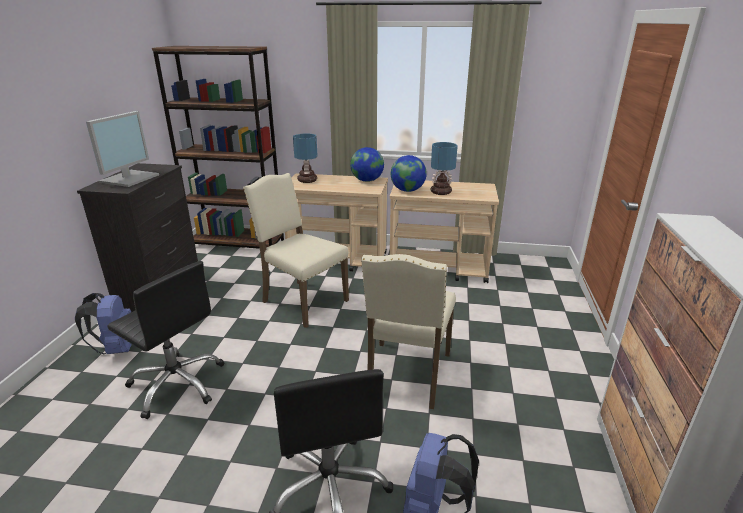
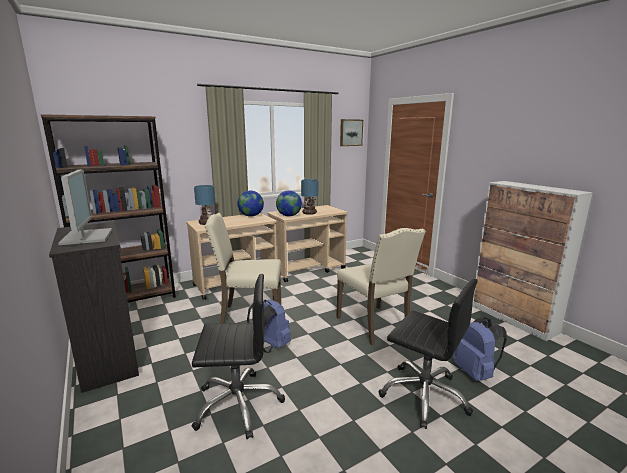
camera: 40 degrees left, 10 degrees down
(117, 348) = (132, 413): blue backpack -> blue backpack (269, 346)
(567, 70) = (350, 132): none -> picture

